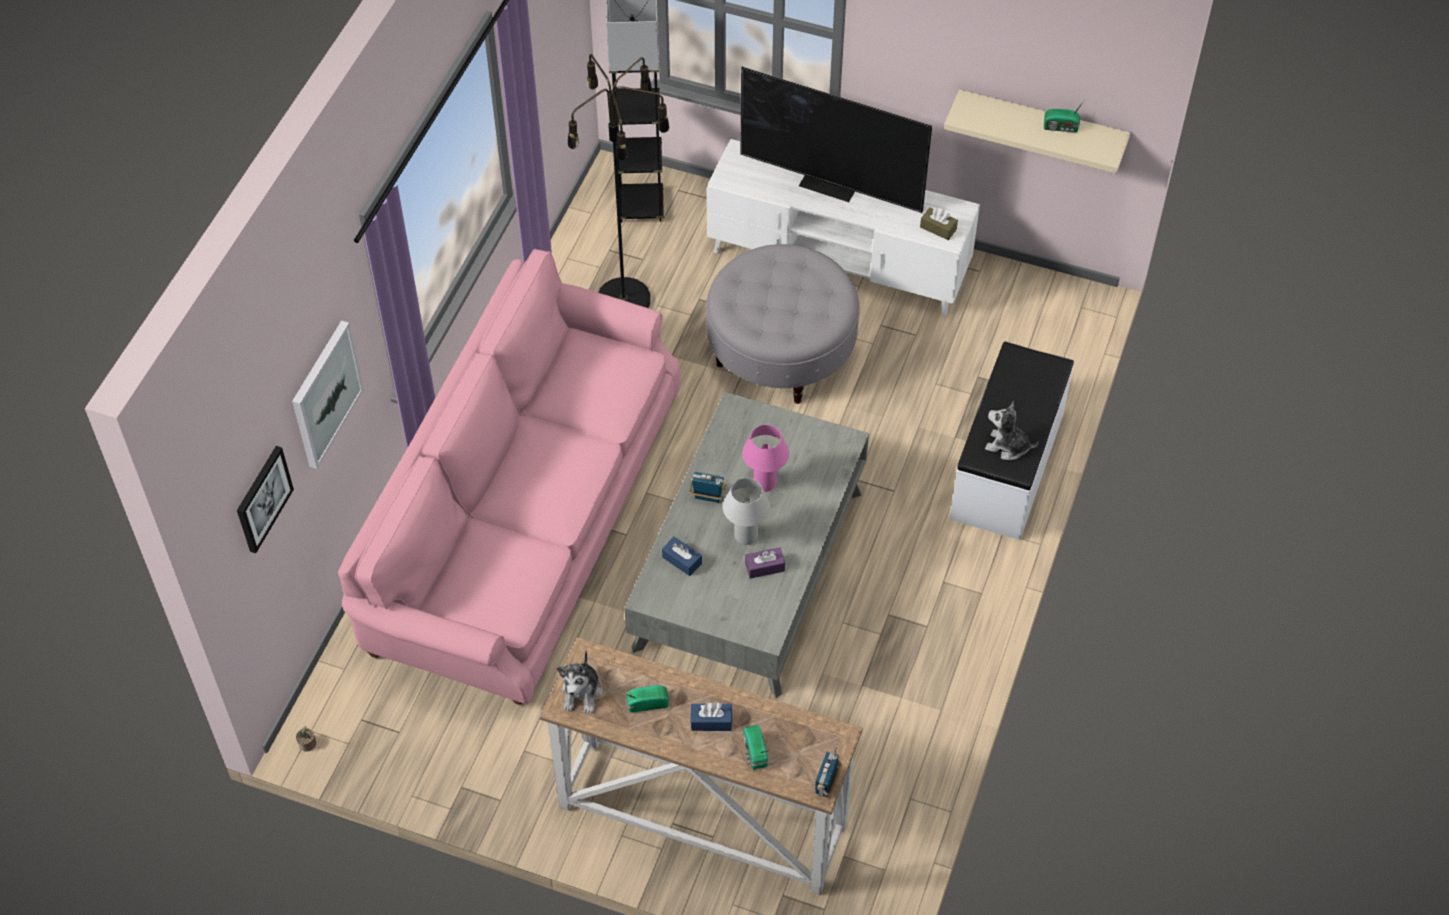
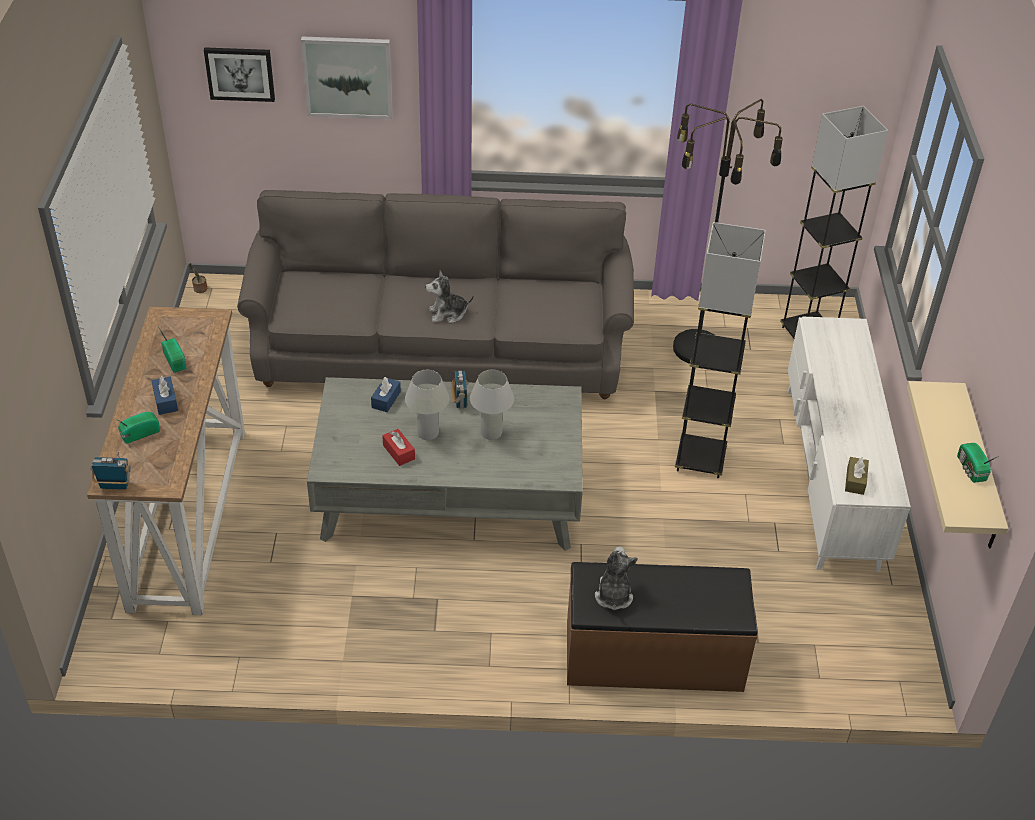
camera: 70 degrees right, 10 degrees down
(525, 522) = (440, 347): pink sofa -> grey sofa
(582, 692) = (177, 323): plush toy -> plush toy (448, 313)
(764, 567) = (398, 452): purple tissue box -> red tissue box
(765, 483) = (491, 433): pink table lamp -> white table lamp
(781, 352) = (700, 460): grey ottoman -> grey floor lamp
(830, 184) = (858, 393): television -> none
(1008, 467) = (653, 657): white bench -> brown bench

